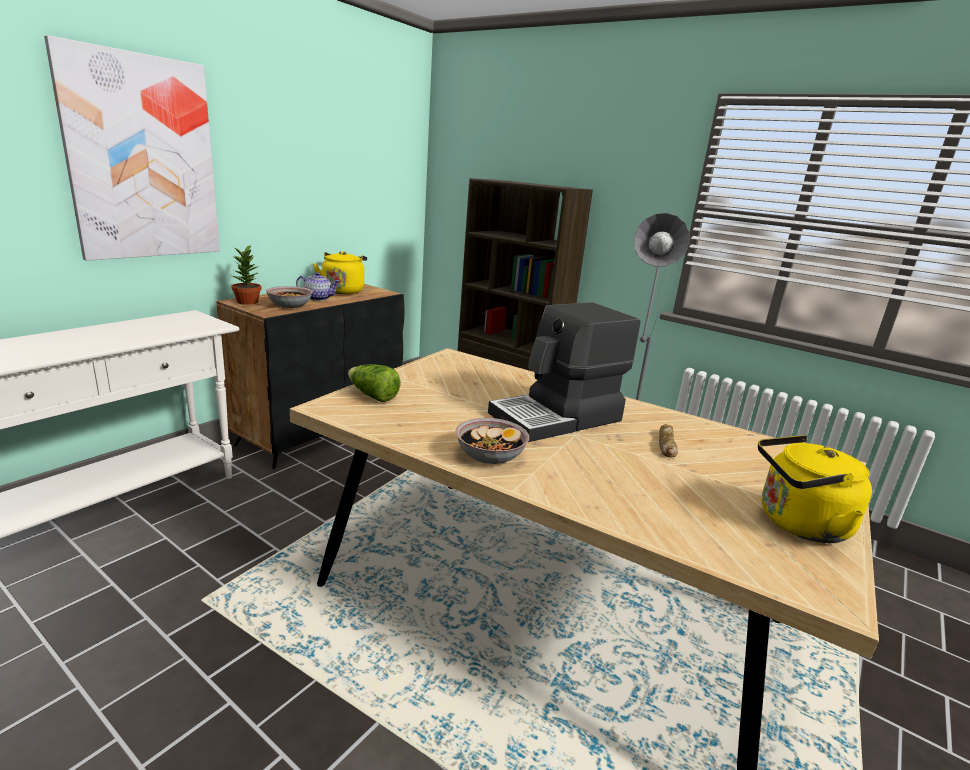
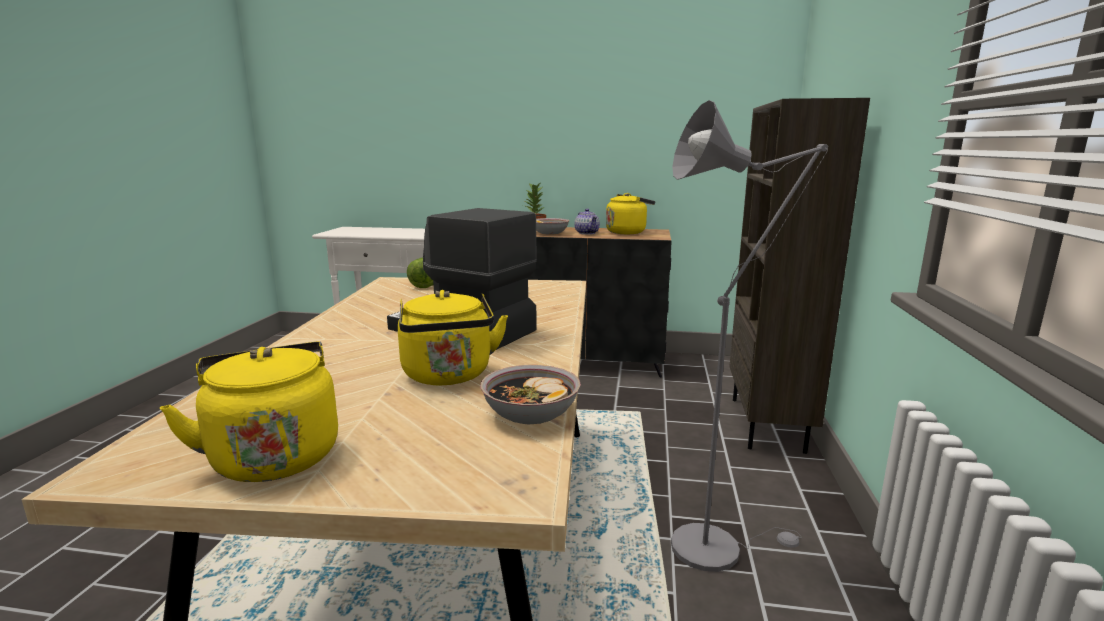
camera: 65 degrees right, 5 degrees down
(143, 159) = (482, 119): picture -> none
(490, 455) = (348, 324): bowl -> bowl (530, 414)
(666, 444) = (449, 376): bread -> yellow kettle

